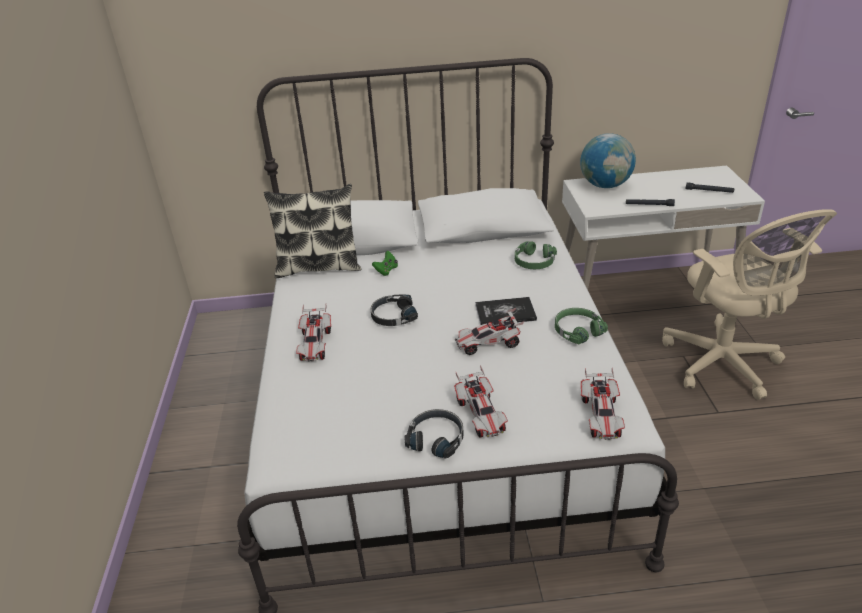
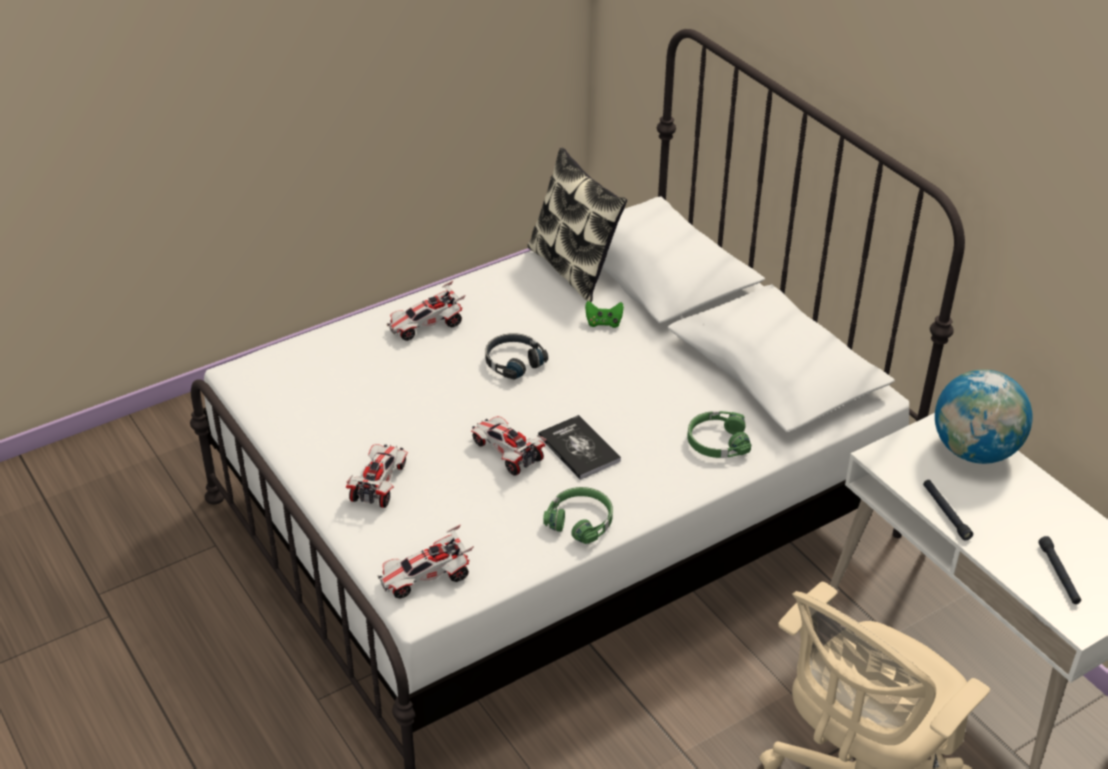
camera: 60 degrees right, 5 degrees up
(436, 438) = (328, 462): black headphones -> none
(481, 415) = (379, 484): toy car -> toy car turned 150 degrees clockwise

